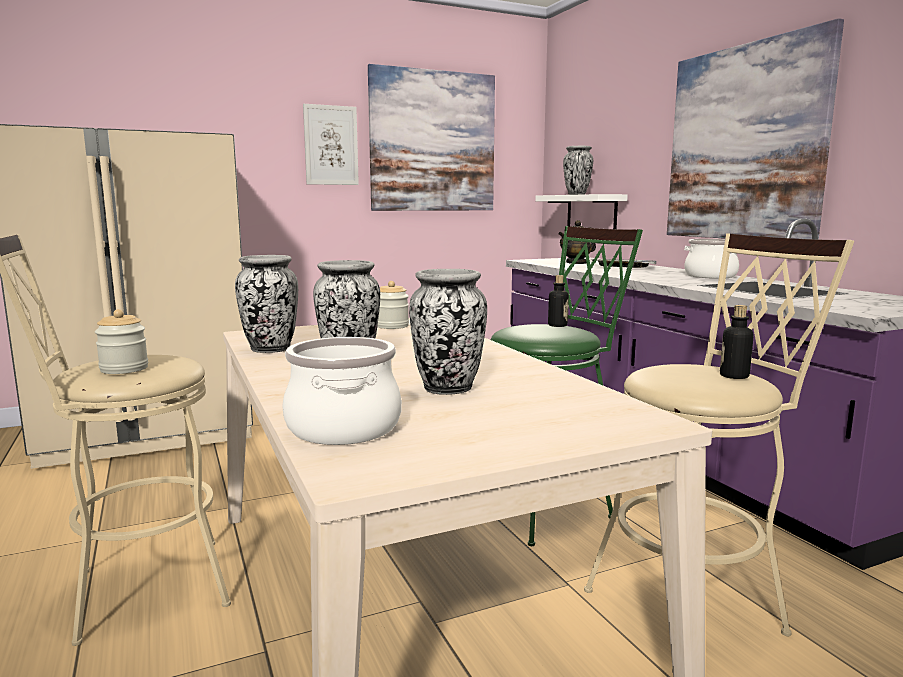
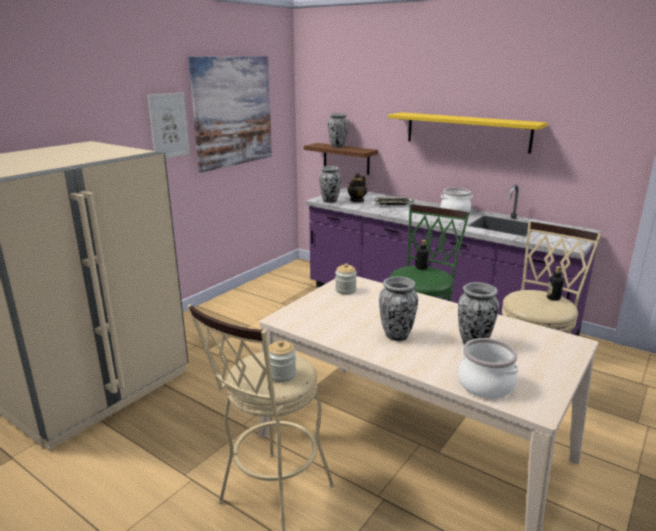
camera: 30 degrees left, 10 degrees up
(270, 349) = (328, 333): vase -> vase (330, 201)
(591, 213) = (346, 158): white shelf -> brown shelf
(744, 144) = (467, 132): picture -> yellow shelf

